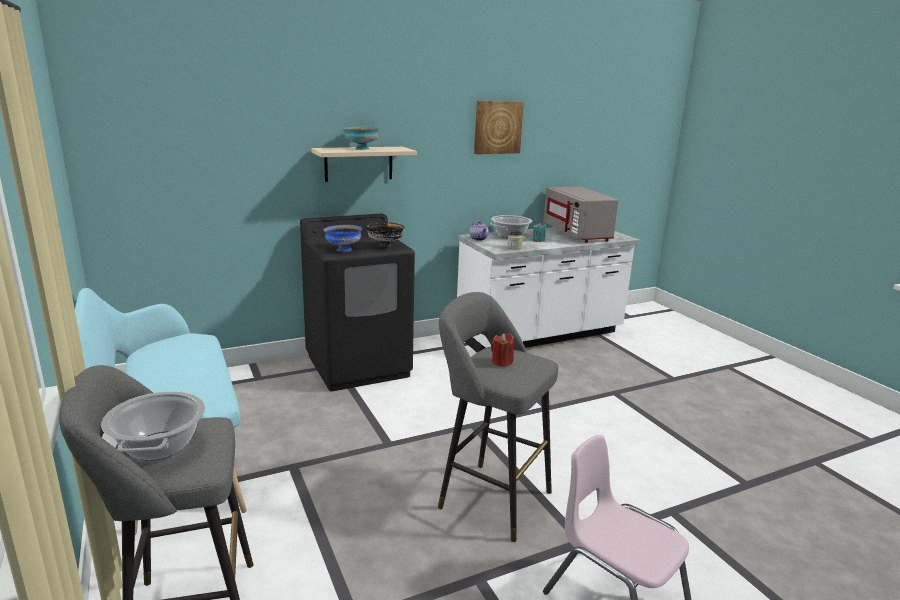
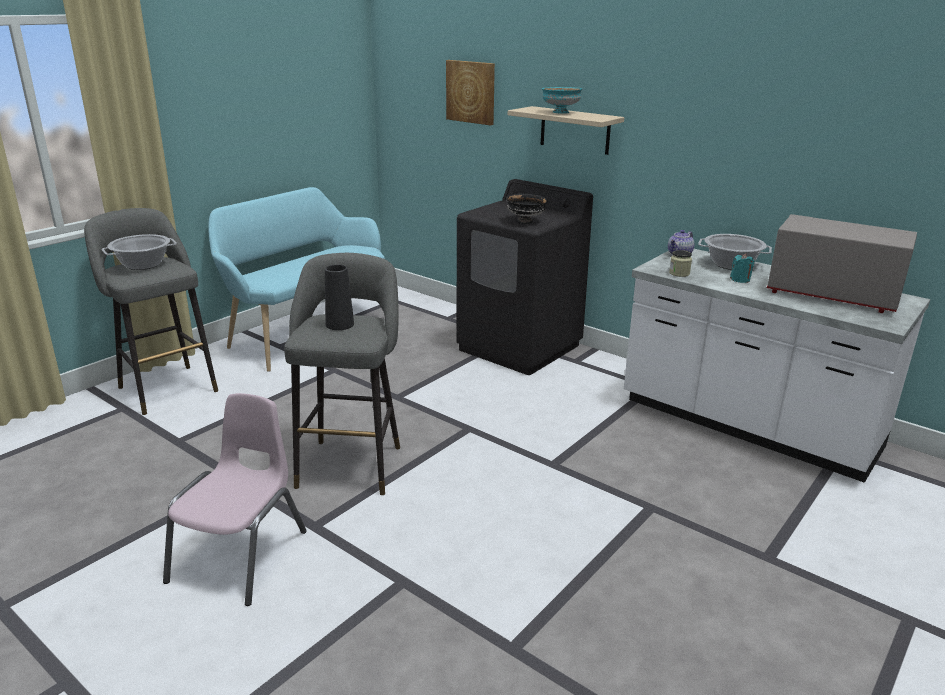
camera: 65 degrees right, 5 degrees up
(343, 250) = (488, 213): blue bowl -> none
(497, 127) = (759, 106): picture -> picture (471, 92)
(502, 362) = (339, 324): red candle -> black vase
(577, 234) = (831, 295): grey microwave -> grey microwave turned 75 degrees clockwise

